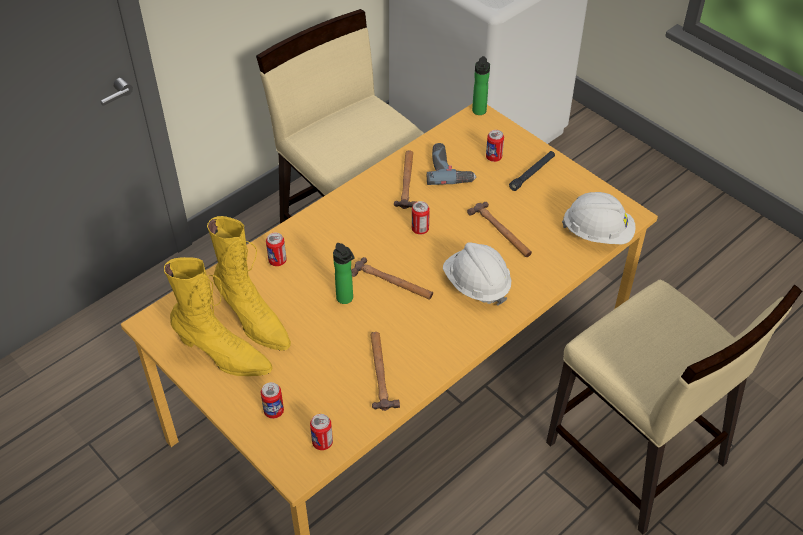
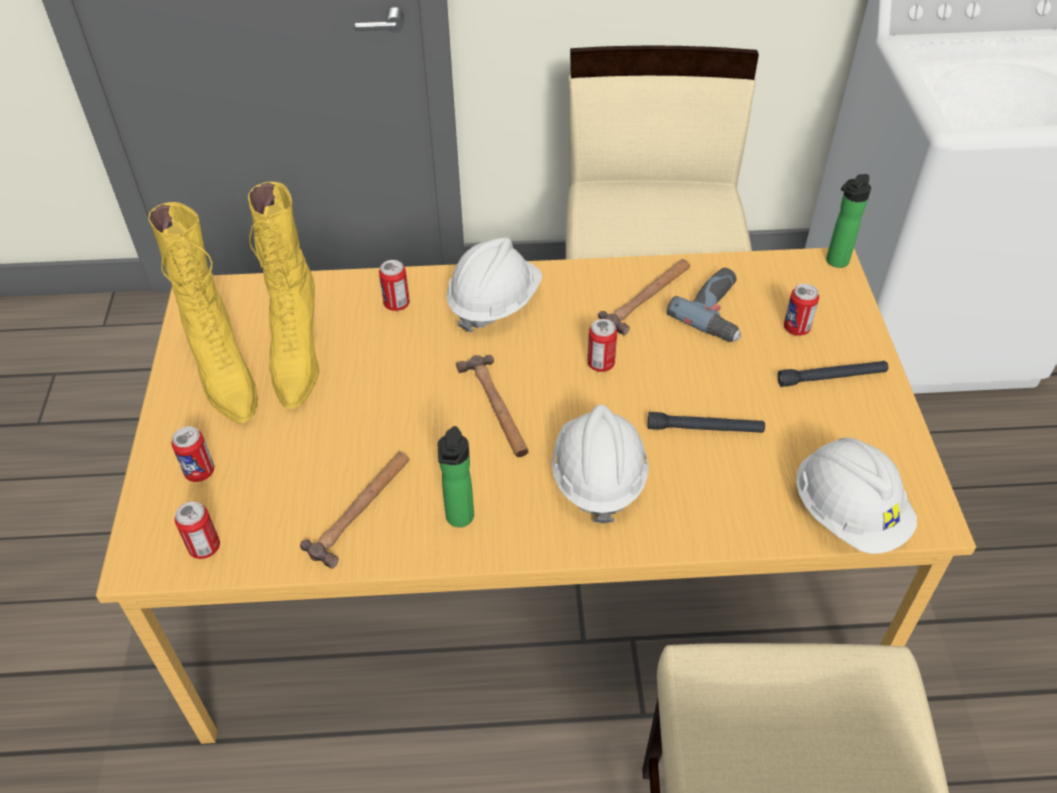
camera: 40 degrees right, 0 degrees up
(330, 229) = (494, 303): none -> white hard hat
(346, 299) = (420, 394): bottle -> bottle (459, 520)
(501, 232) = (705, 429): hammer -> black flashlight

